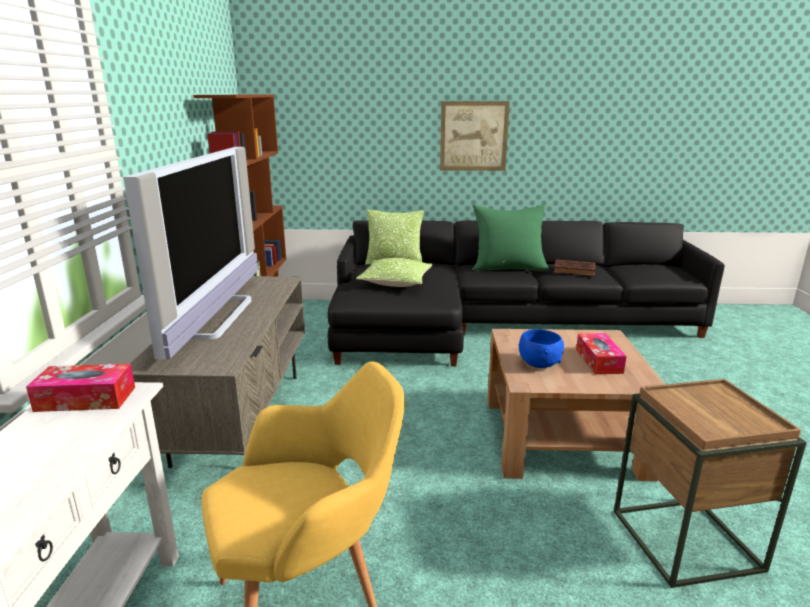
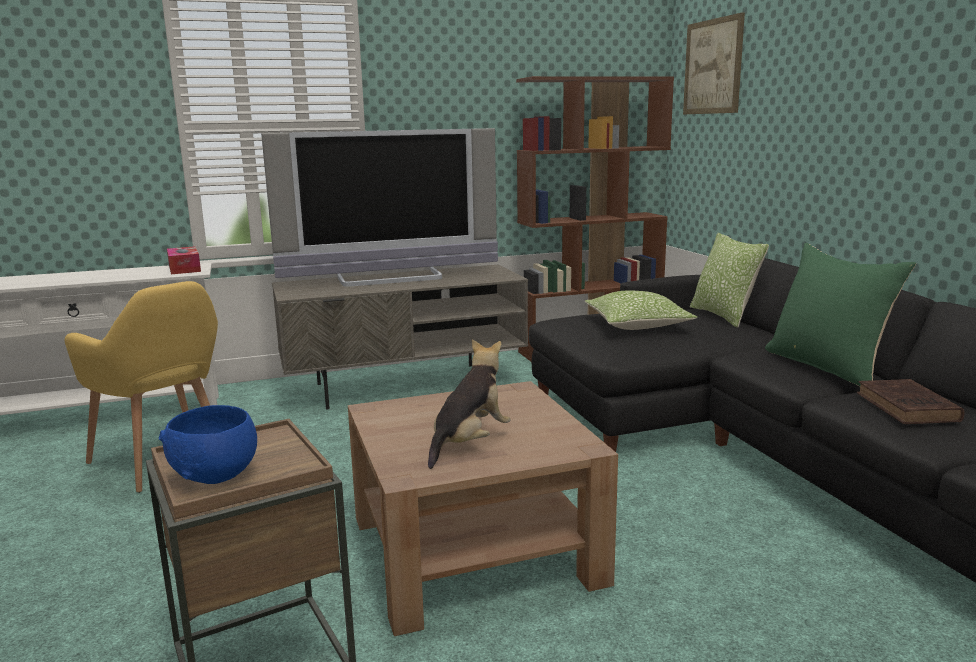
camera: 70 degrees right, 5 degrees down
(473, 136) = (897, 129): picture -> picture (713, 67)
(539, 364) = (433, 411): blue bowl -> blue bowl (217, 475)
(598, 361) = (469, 442): tissue box -> plush toy

